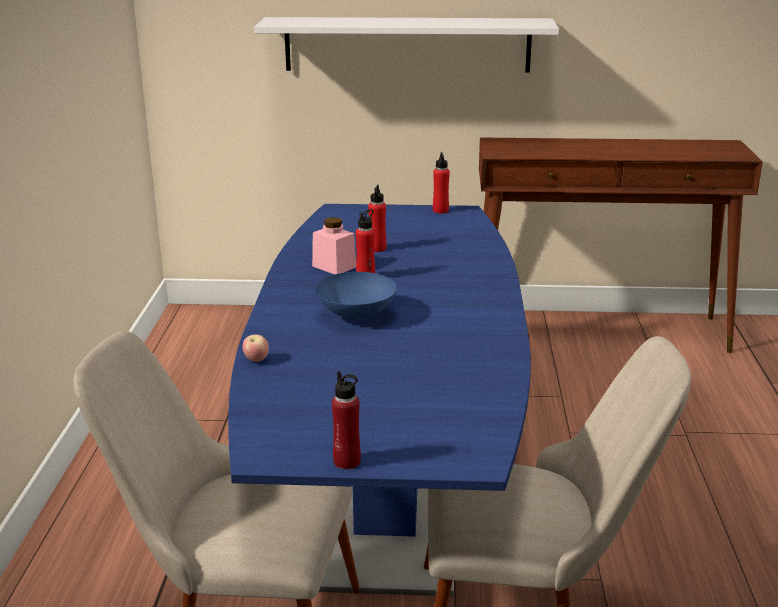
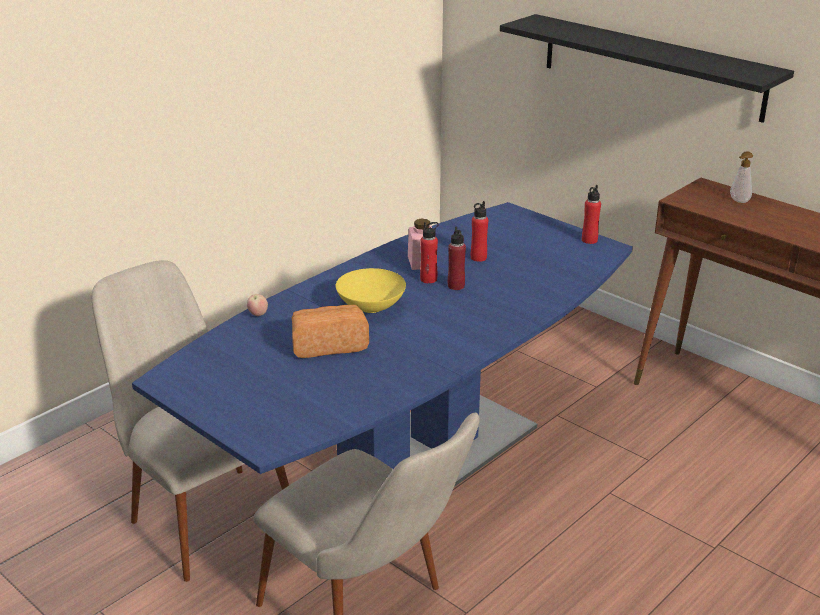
camera: 40 degrees right, 5 degrees up
(347, 461) = (197, 406): red bottle -> red bottle (456, 286)
(355, 315) = (370, 307): blue bowl -> yellow bowl
(374, 358) = (328, 345): none -> bread
(407, 44) = (651, 66): white shelf -> black shelf
(536, 145) = (738, 201): none -> soap dispenser

